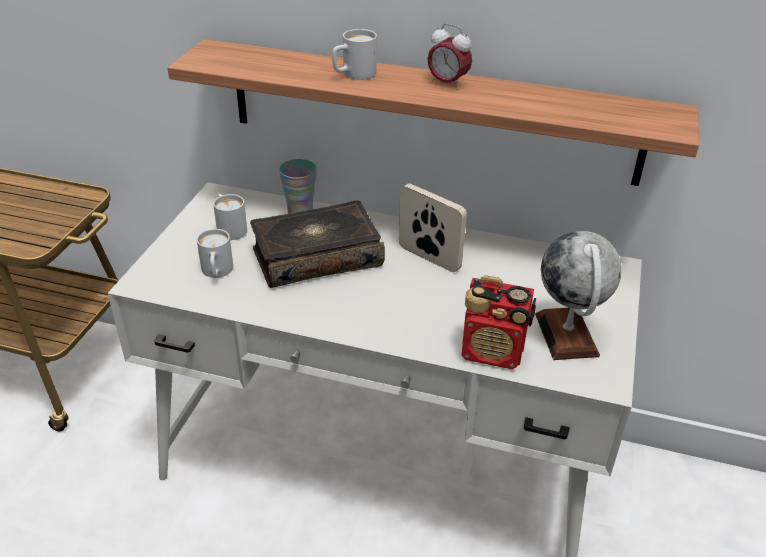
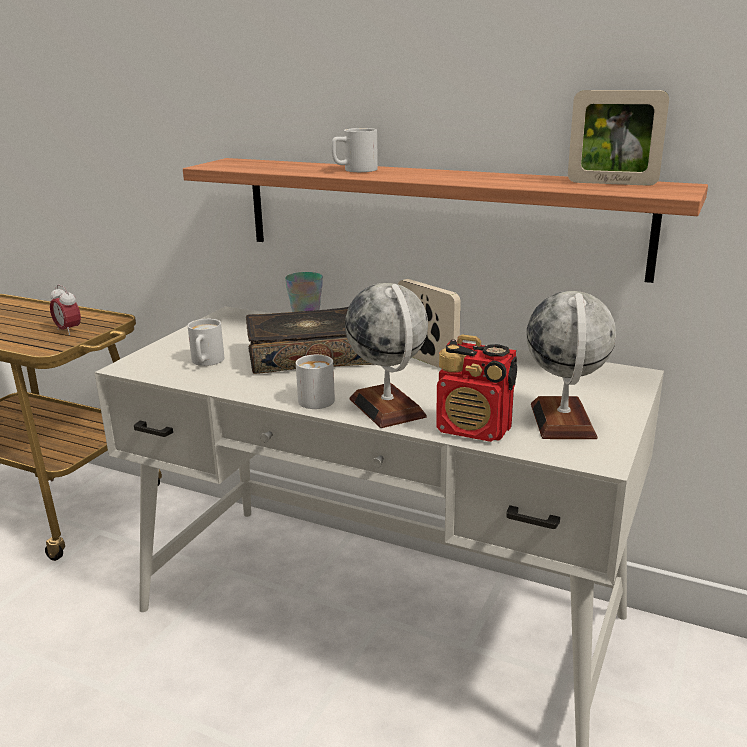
camera: 10 degrees right, 15 degrees down
(229, 228) = (232, 334): white mug -> white mug (313, 398)
(409, 328) = (387, 408): none -> globe
(447, 83) = (445, 174): alarm clock -> alarm clock (68, 331)
(612, 106) = (612, 183): none -> picture frame

